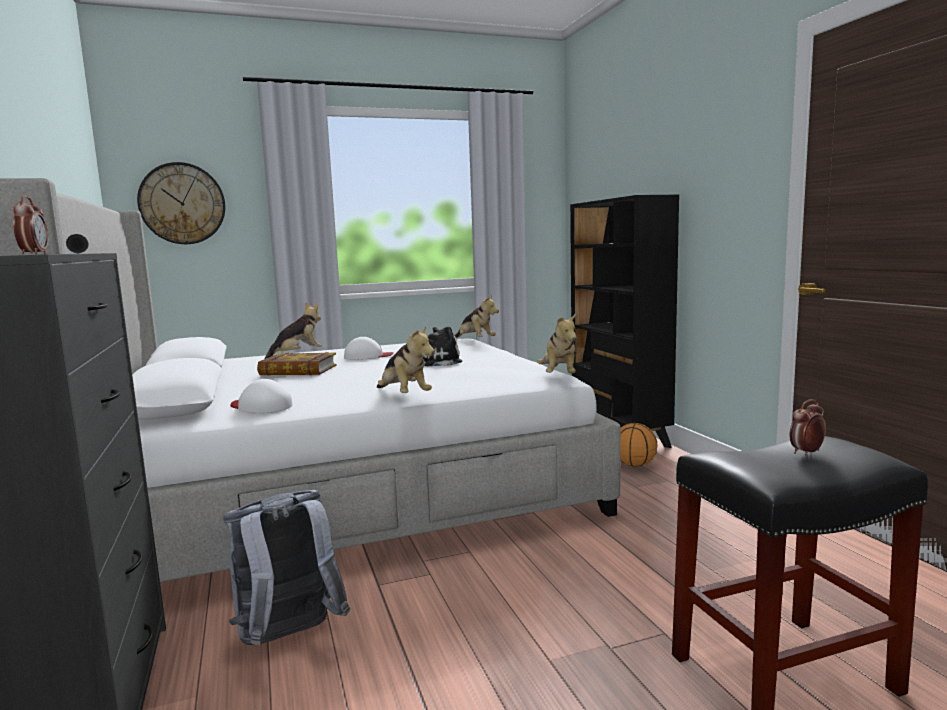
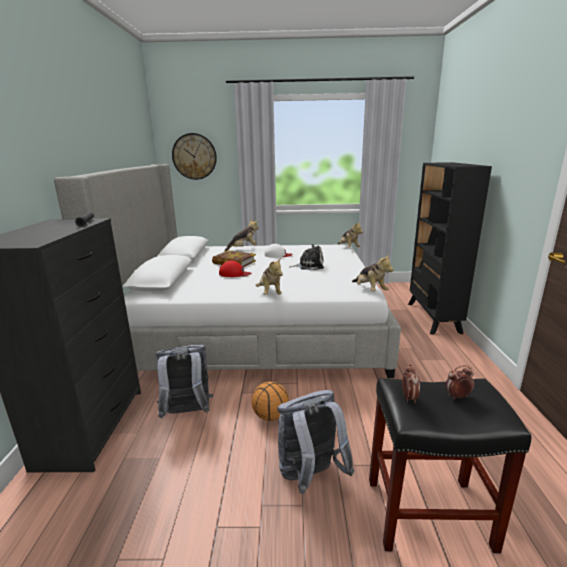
camera: 20 degrees right, 10 degrees up
(34, 254) = (64, 226): alarm clock -> alarm clock (409, 397)
(261, 406) = (196, 289): white cap -> none
(314, 382) = (234, 274): none -> red cap
(559, 376) = (370, 290): plush toy -> plush toy turned 45 degrees counterclockwise
(577, 675) = (310, 476): none -> grey backpack
(634, 465) = (428, 343): basketball -> basketball (270, 416)

